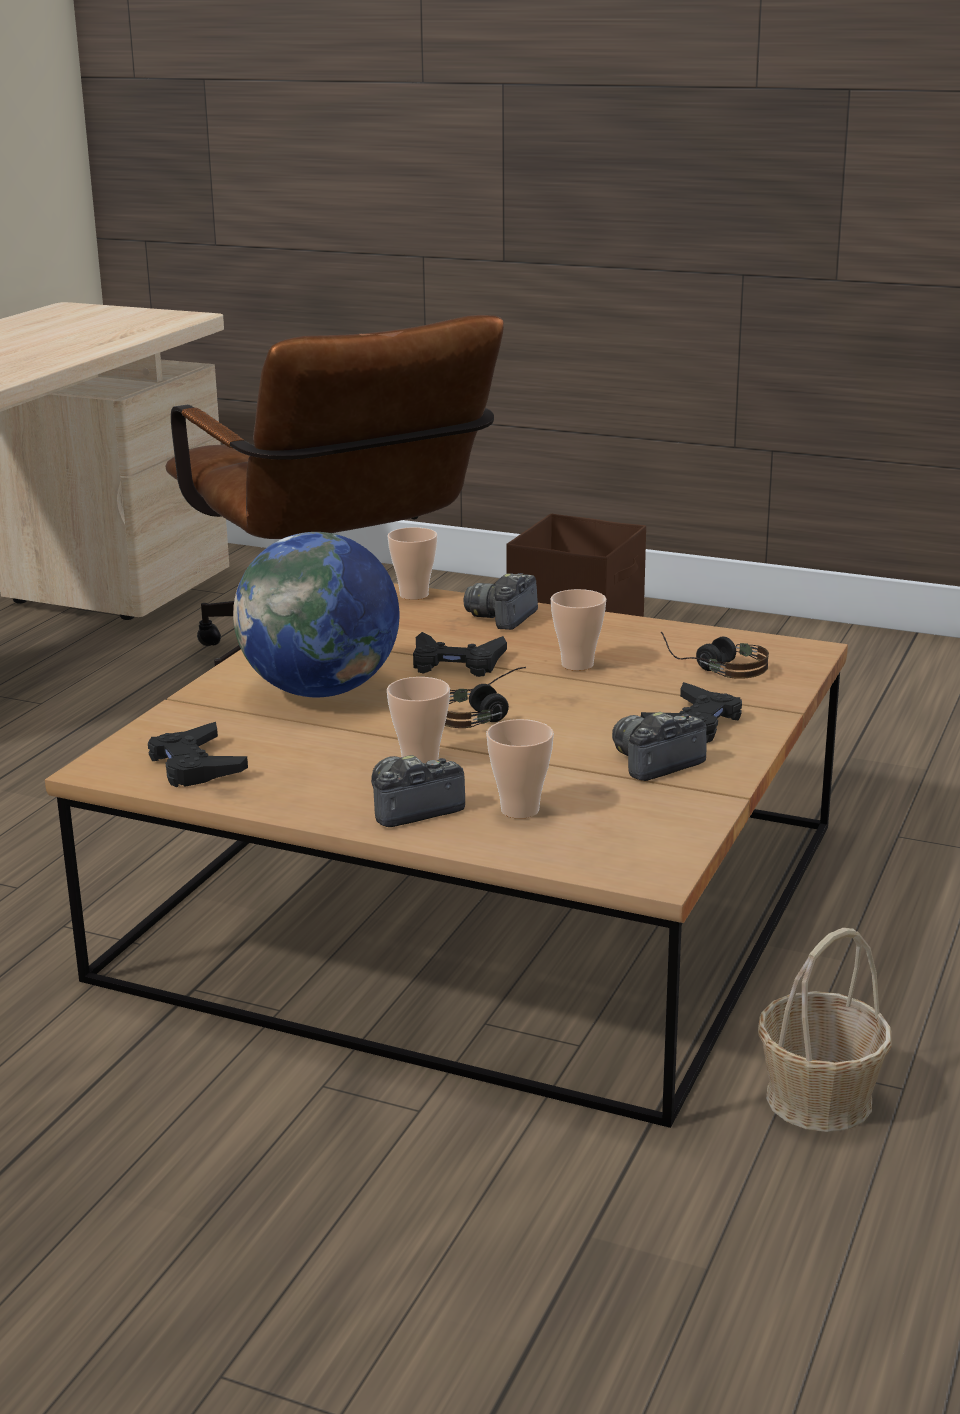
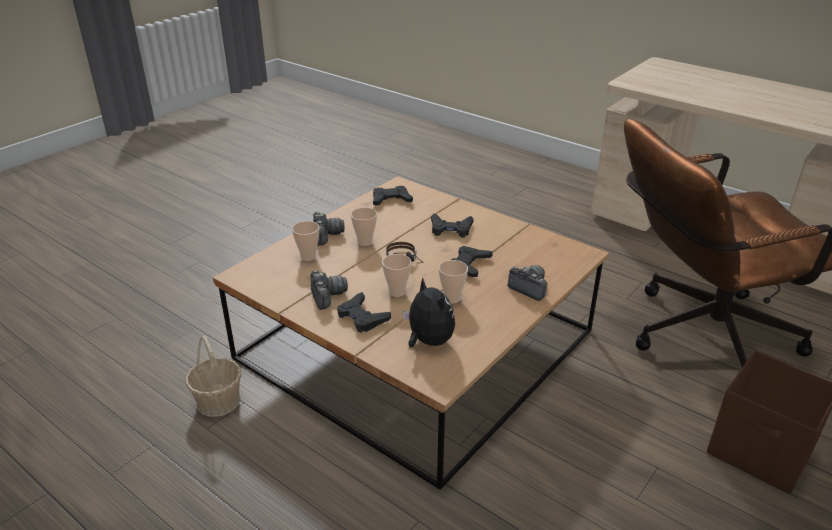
camera: 105 degrees right, 10 degrees up
(321, 691) = (451, 229): globe -> black game controller
(414, 595) = (572, 267): cup -> cup (397, 292)
(714, 668) = (428, 341): headphones -> plush toy

